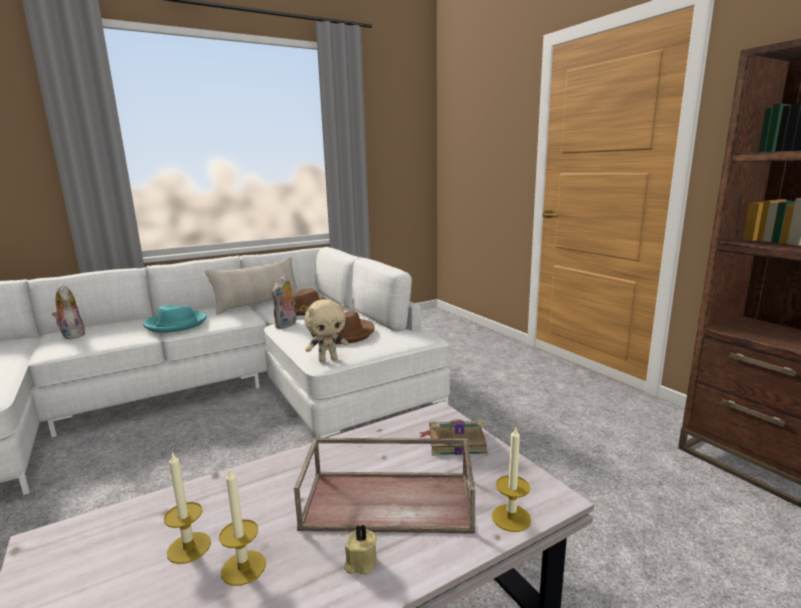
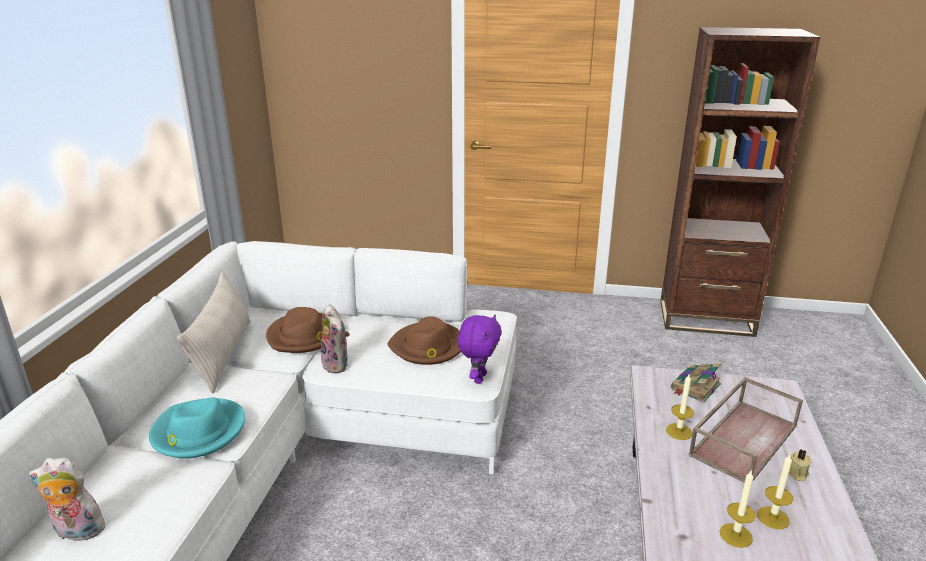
camera: 50 degrees left, 10 degrees up
(328, 359) = (478, 378): beige plush toy -> purple plush toy
(511, 518) = (790, 409): candle -> candle (679, 431)

